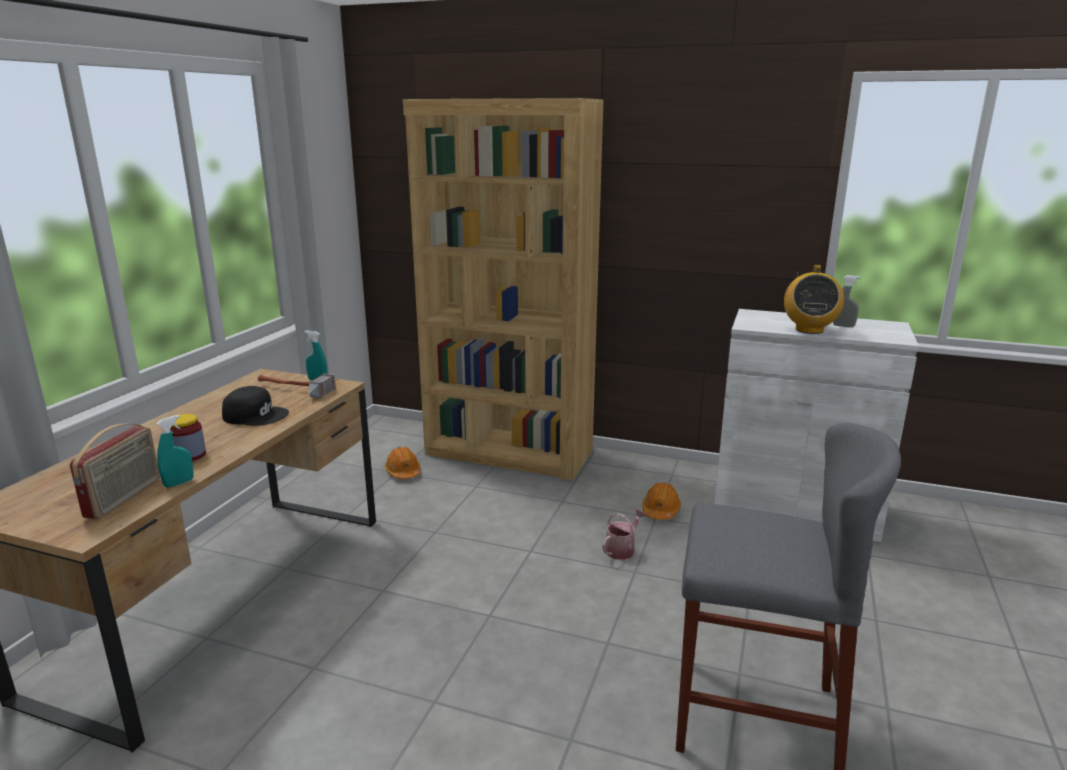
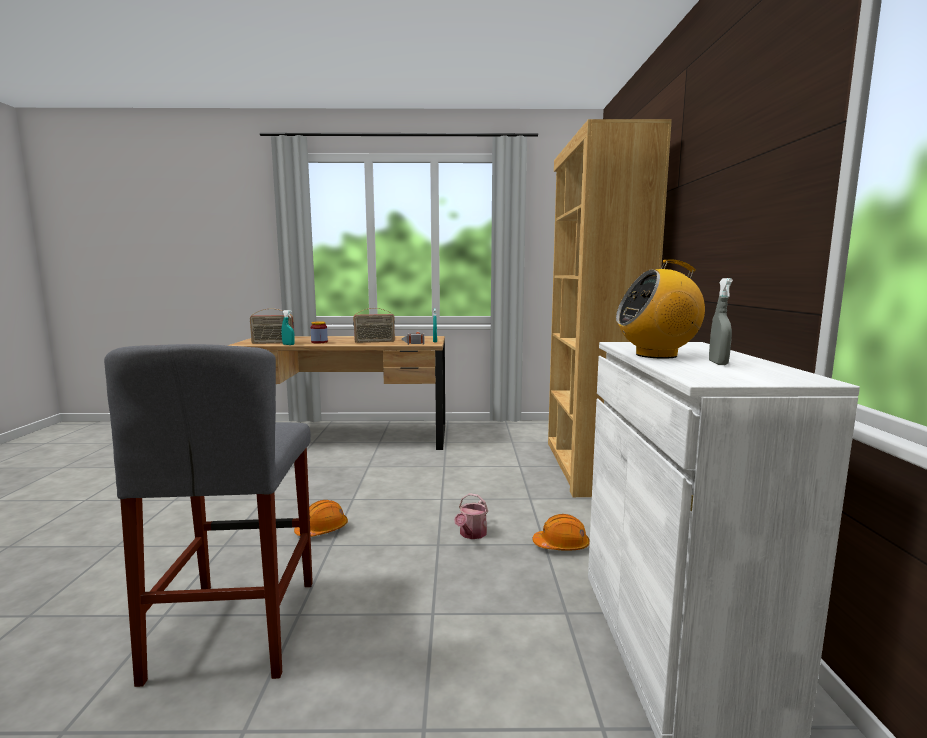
camera: 70 degrees right, 10 degrees down
(255, 415) = (374, 342): black cap -> radio
(403, 472) = (514, 443): orange hard hat -> orange hard hat (322, 530)
(622, 549) = (471, 534): watering can -> watering can turned 90 degrees clockwise

